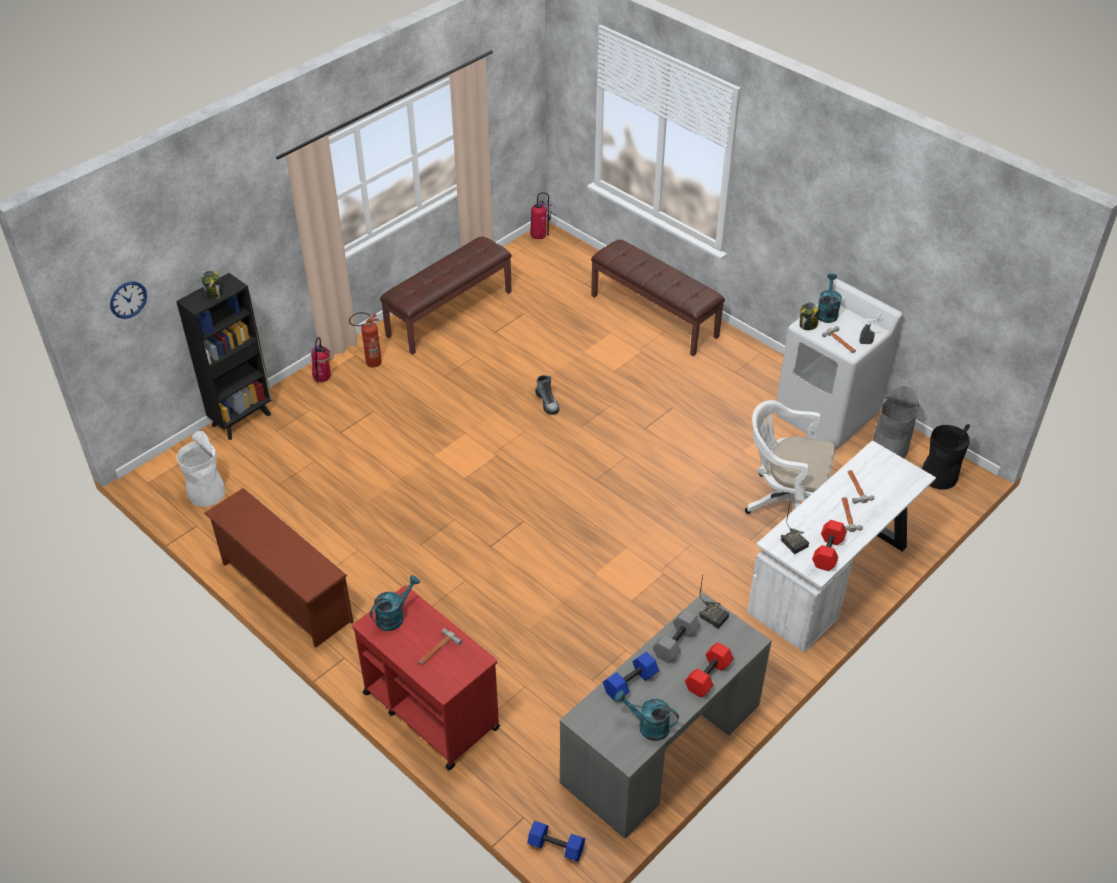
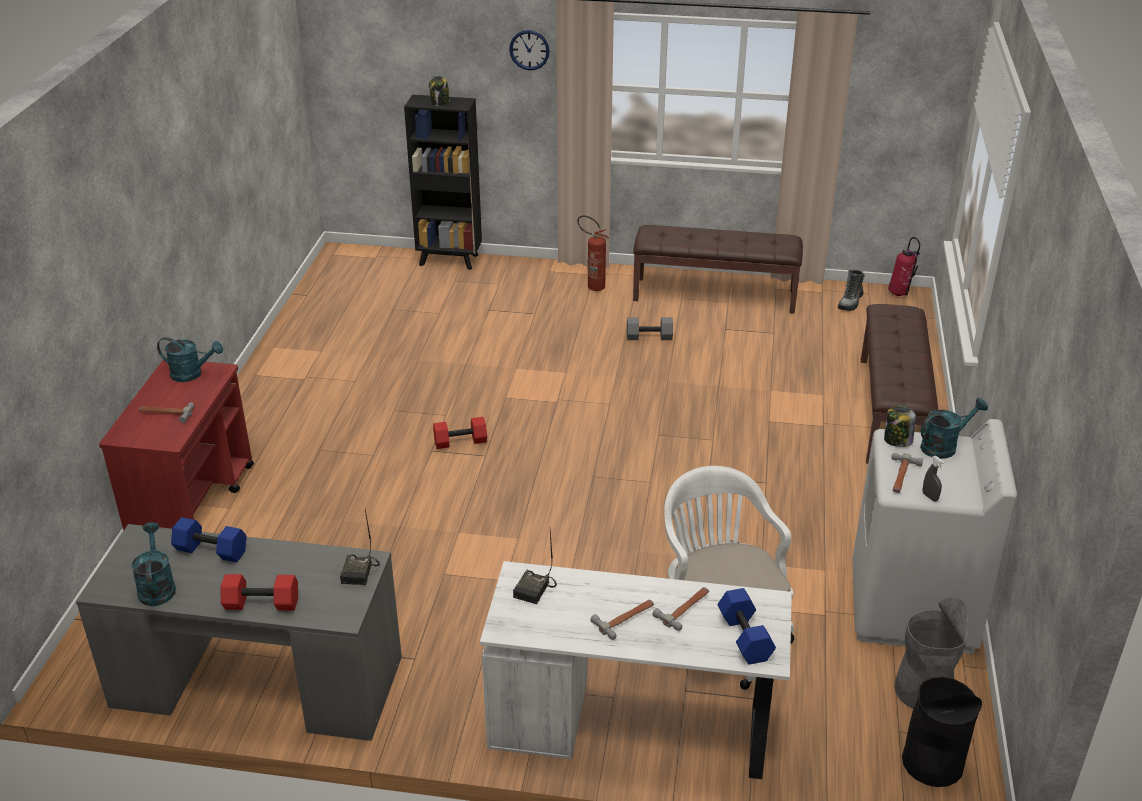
camera: 55 degrees right, 10 degrees down
(128, 299) = (366, 64): wall clock -> wall clock (529, 50)
(206, 493) = (348, 283): white trash can -> none
(284, 592) = (270, 367): brown shoe rack -> none
(323, 379) = (543, 273): fire extinguisher -> none
(547, 403) = (666, 400): boot -> boot (850, 302)
(557, 846) = (72, 660): blue dumbbell -> blue dumbbell (746, 637)
(675, 642) = (296, 560): grey dumbbell -> grey dumbbell (649, 337)
(828, 553) = (543, 626): red dumbbell -> red dumbbell (460, 442)

